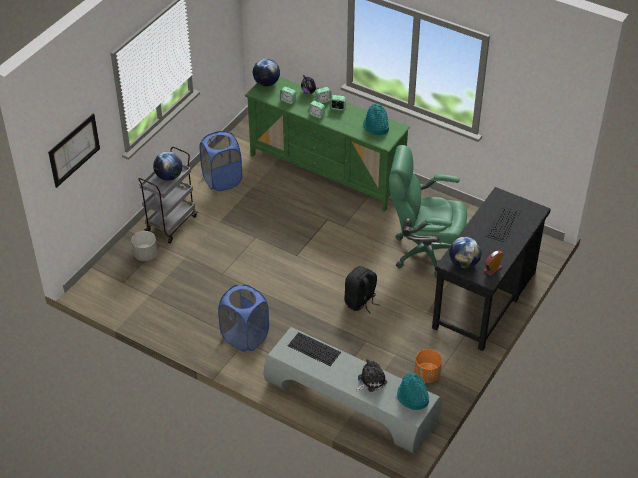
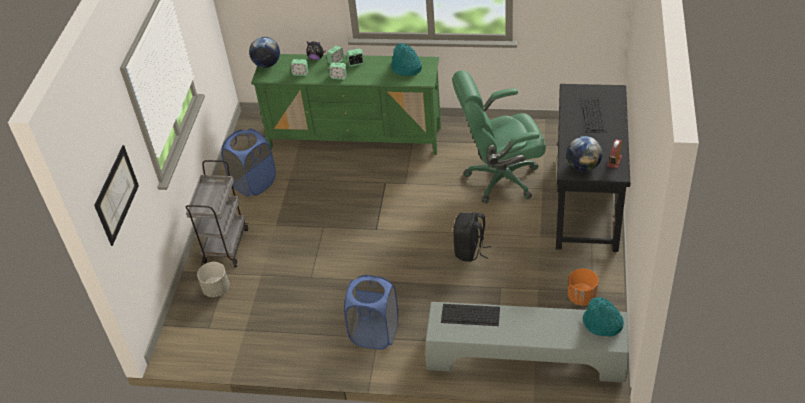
camera: 20 degrees left, 0 degrees up
(169, 176) = (213, 194): globe -> none
(370, 381) = (549, 324): plush toy -> none

